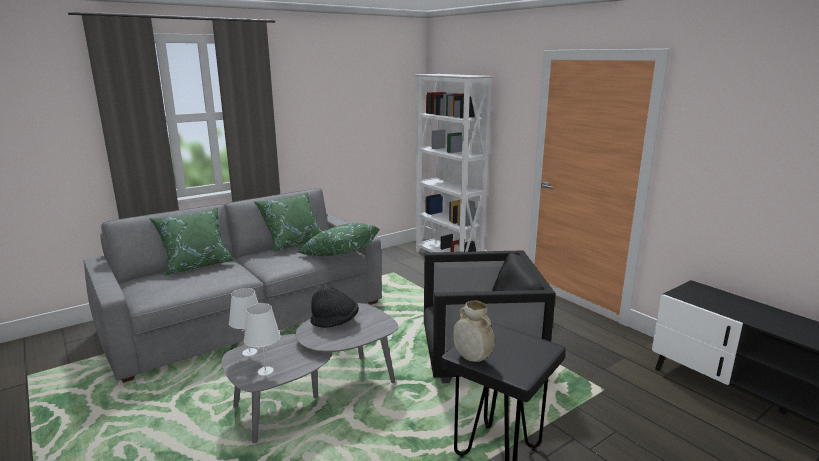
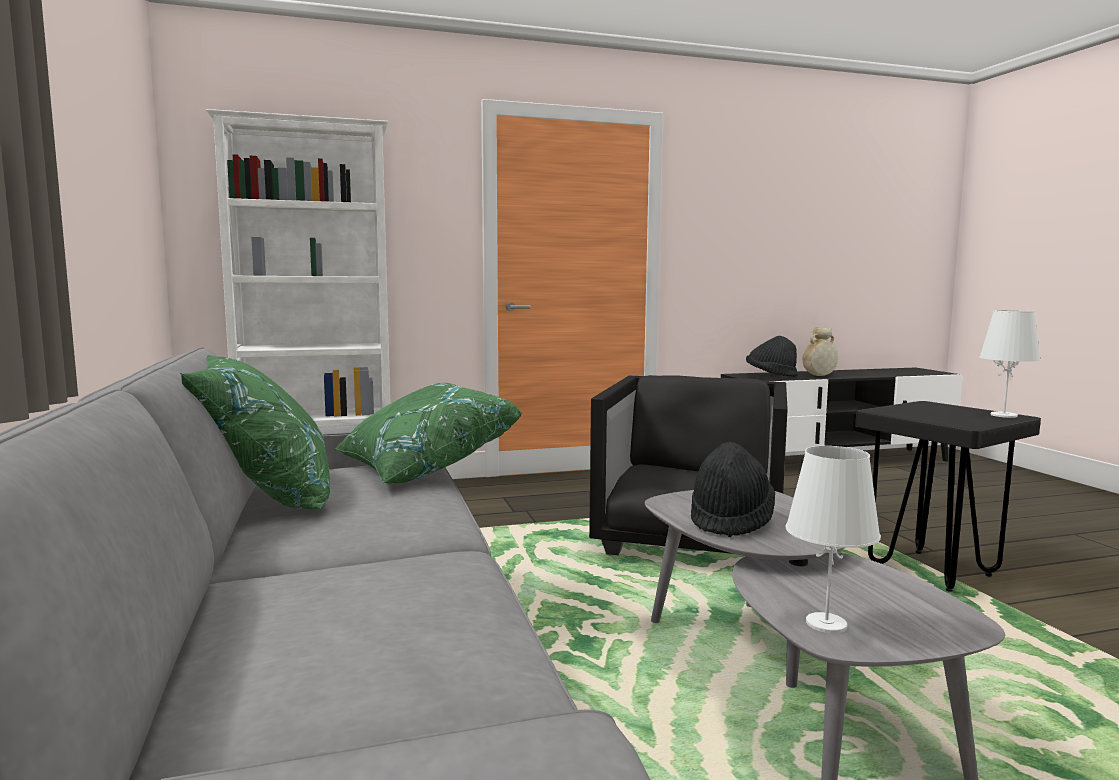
camera: 70 degrees left, 10 degrees down
(197, 265) = (221, 624): green pillow -> none
(265, 371) = (915, 610): white table lamp -> white table lamp (1003, 415)
(471, 358) = (973, 422): beige vase -> beige vase (819, 375)
(715, 298) = (771, 376): none -> black hat

